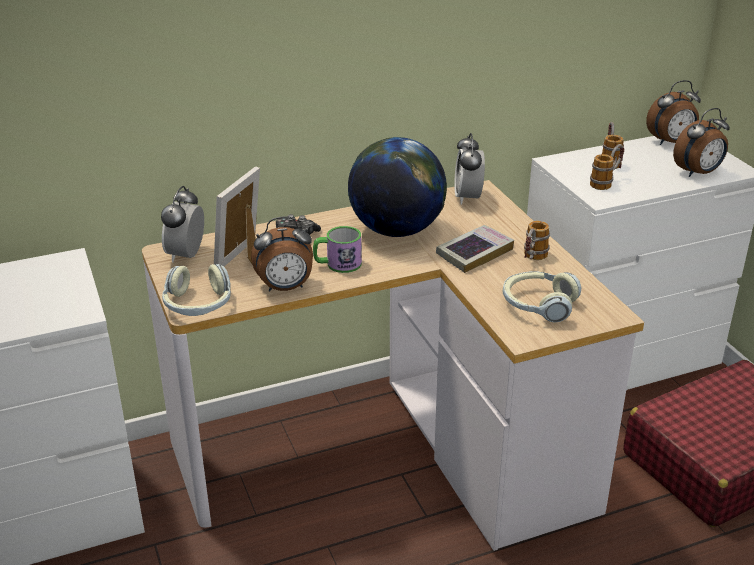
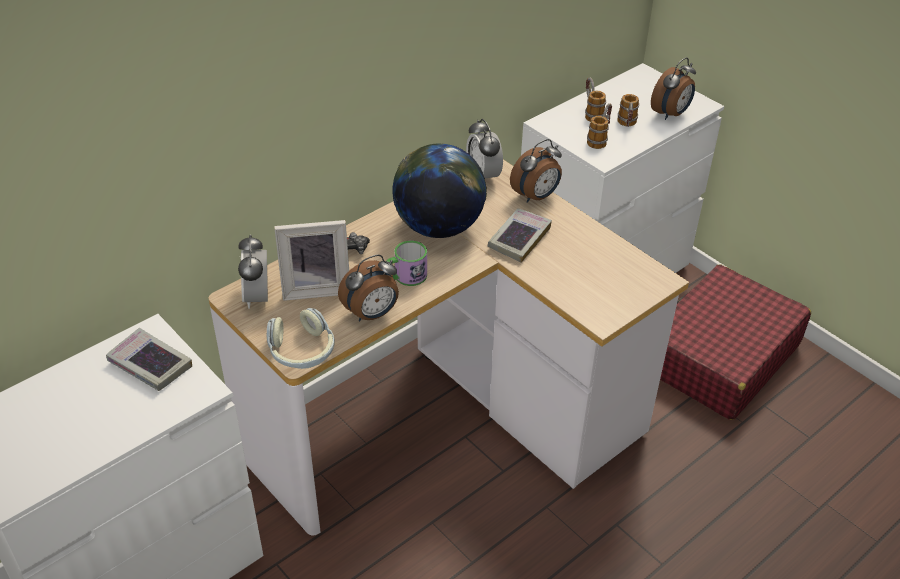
camera: 20 degrees left, 10 degrees up
(48, 284) = (150, 364): none -> book
(246, 257) = (316, 287): picture frame -> picture frame turned 105 degrees counterclockwise
(532, 259) = (571, 235): mug -> mug (627, 126)
(538, 305) = (598, 284): headphones -> none
(671, 142) = (633, 82): alarm clock -> alarm clock (536, 196)

